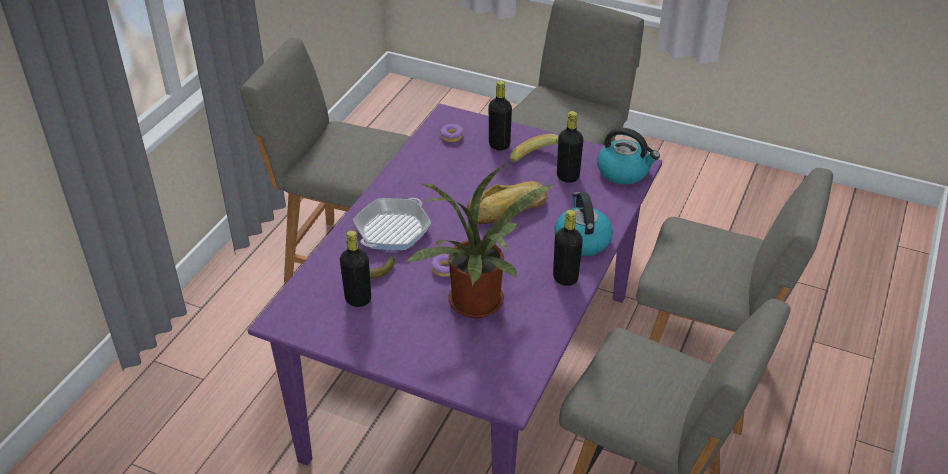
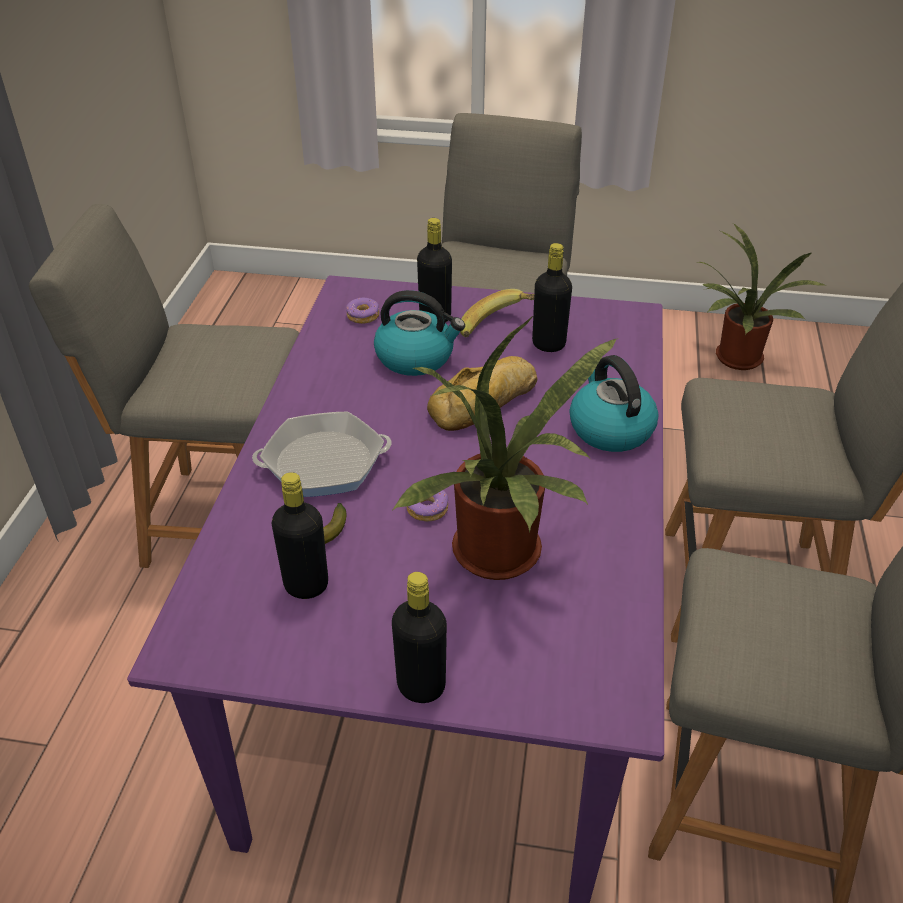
camera: 15 degrees left, 0 degrees up
(392, 230) = (324, 463): frying pan -> frying pan turned 120 degrees counterclockwise
(565, 278) = (613, 489): black bottle -> black bottle (421, 686)
(624, 172) = (621, 326): kettle -> kettle (416, 357)
(771, 209) = (735, 360): none -> potted plant

